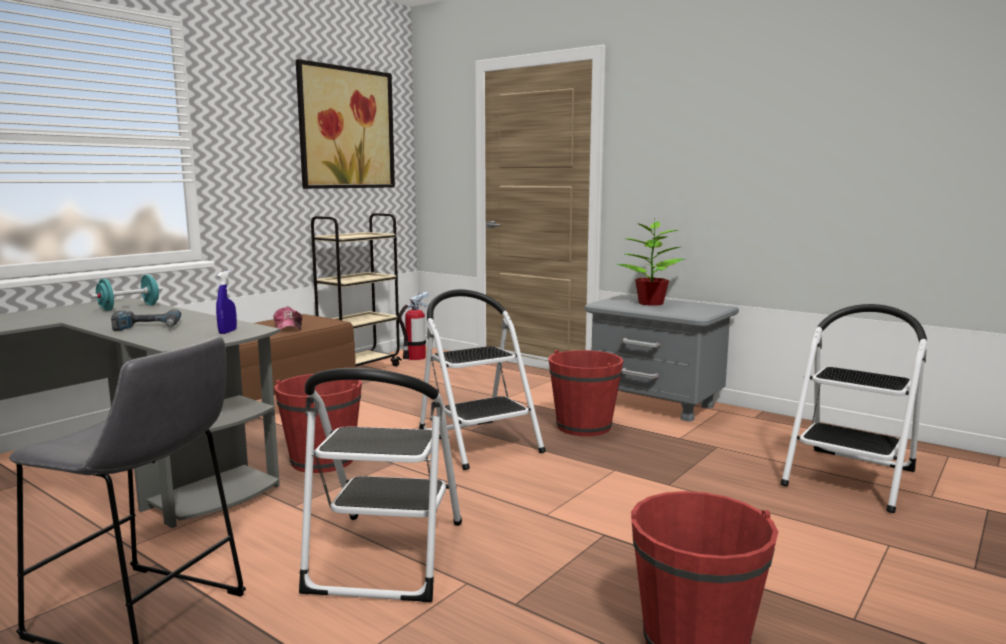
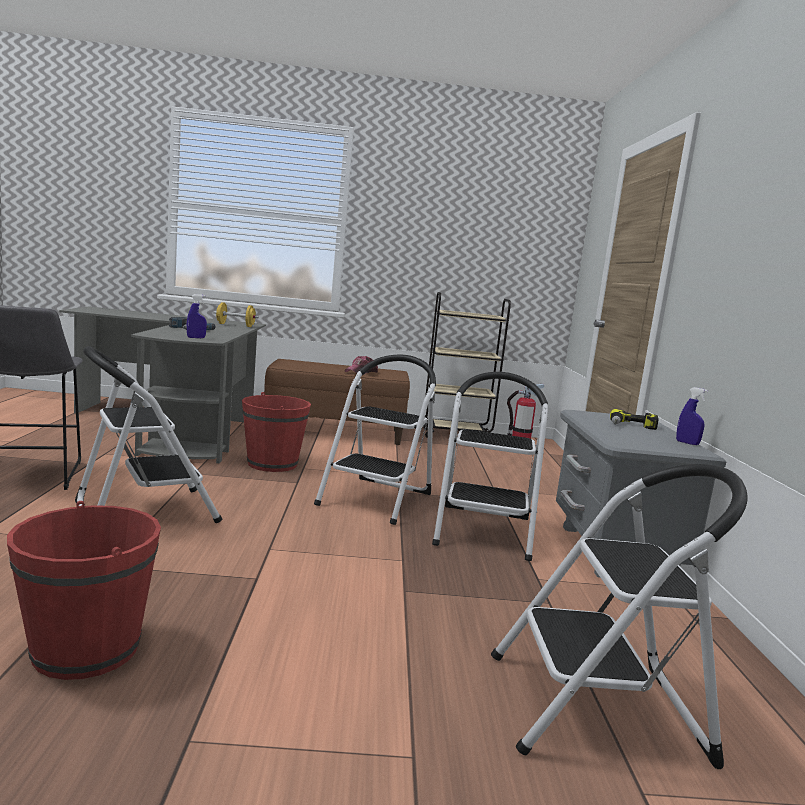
camera: 50 degrees right, 0 degrees up
(129, 307) = (235, 325): turquoise dumbbell -> yellow dumbbell
(346, 128) = (498, 219): picture -> none
(584, 426) = (484, 530): red bucket -> step ladder
(650, 303) = (632, 426): potted plant -> power drill
(699, 304) = (687, 443): none -> blue spray bottle

